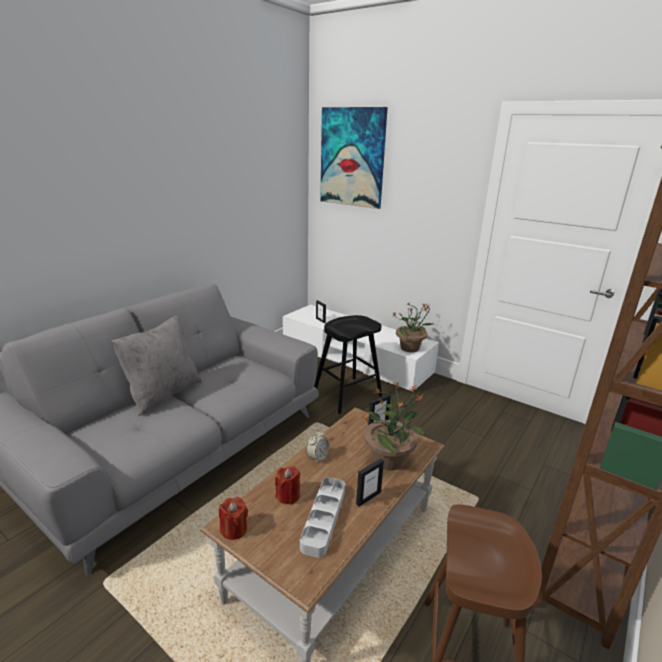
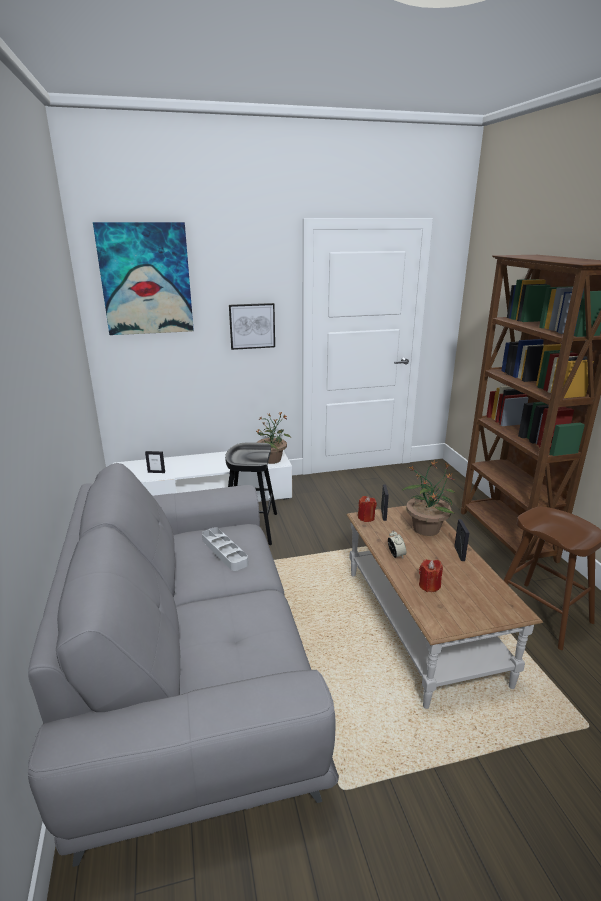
camera: 50 degrees left, 0 degrees up
(163, 394) = (191, 603): grey pillow -> none
(234, 529) = (447, 625): red candle -> red candle (366, 518)
(324, 518) = (465, 580): grey tray -> grey tray (224, 551)
(431, 213) = (252, 326): none -> picture

